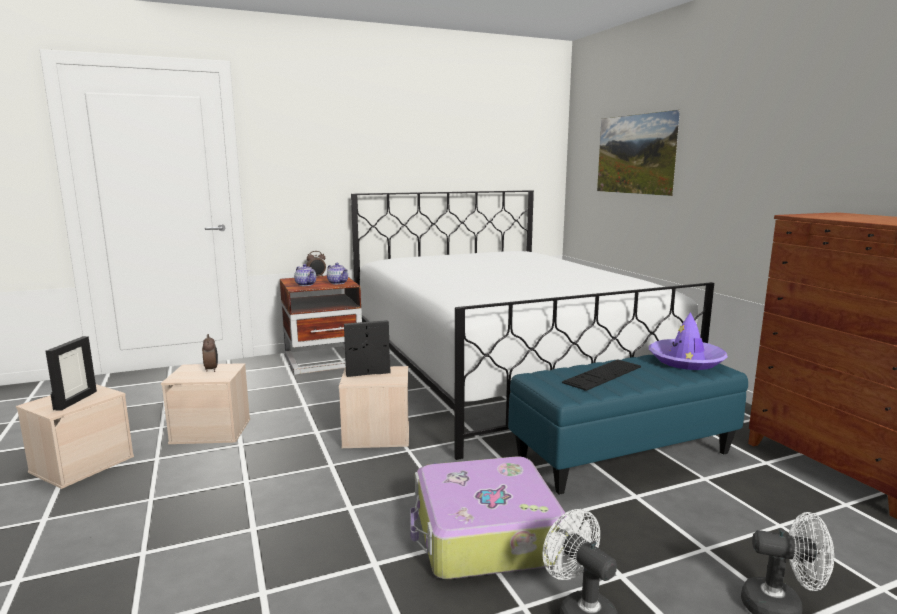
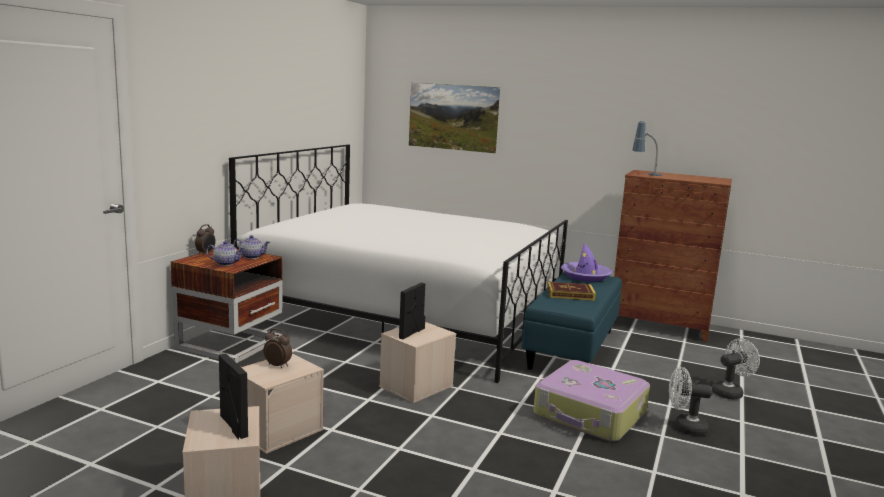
camera: 45 degrees left, 0 degrees up
(602, 374) = (570, 294): keyboard -> book
(819, 215) = (645, 174): none -> table lamp

